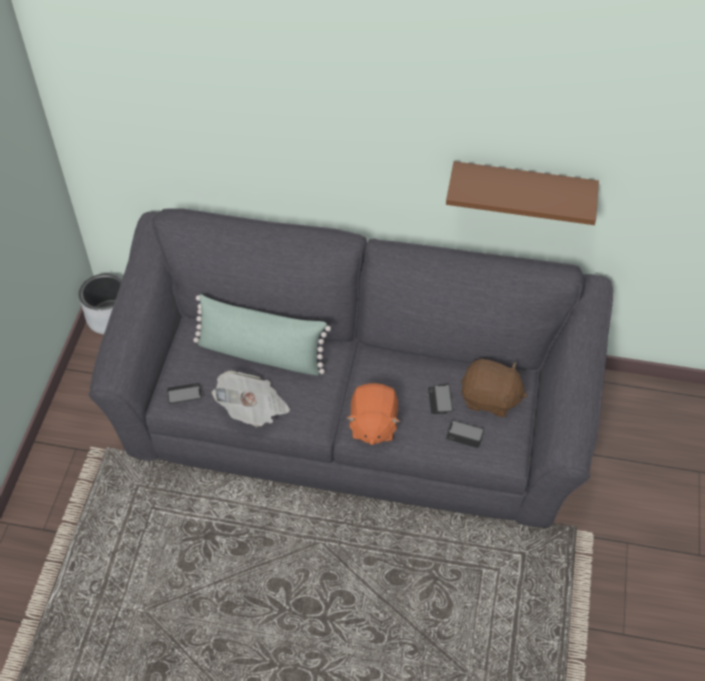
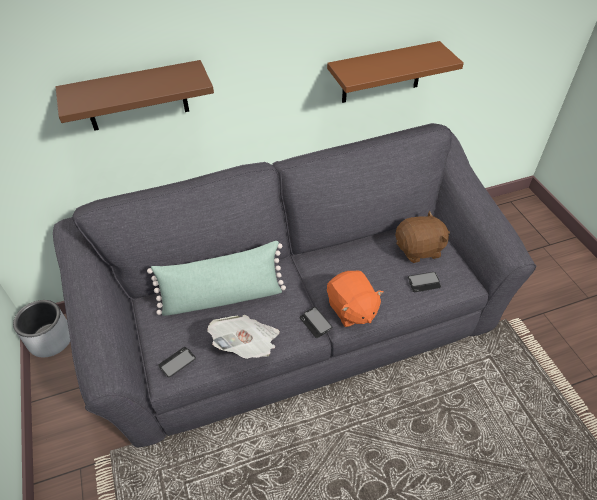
camera: 30 degrees left, 5 degrees down
(245, 131) = (136, 97): none -> brown shelf
(440, 400) = (386, 266): phone -> phone (315, 323)

